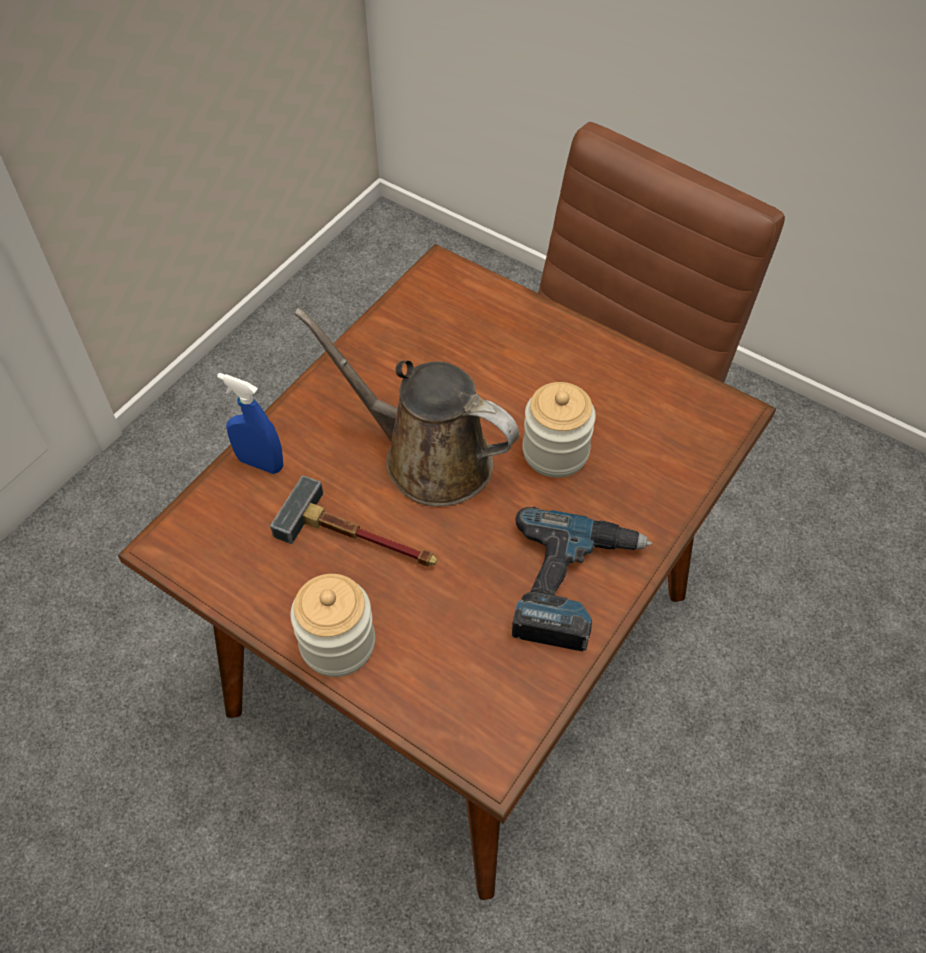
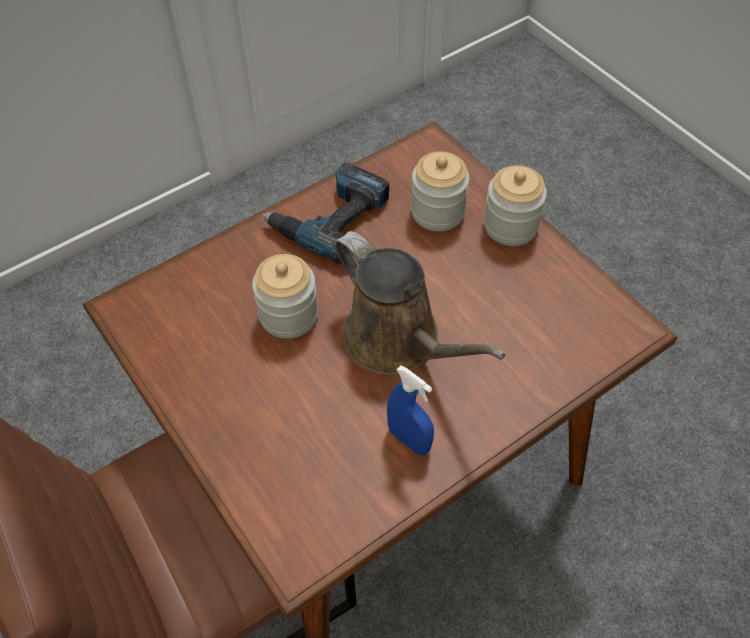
camera: 160 degrees left, 0 degrees up
(260, 463) = (547, 378): blue spray bottle -> blue spray bottle (409, 439)
(361, 539) = (475, 290): hammer -> none
(439, 636) = (437, 212): none -> jar

